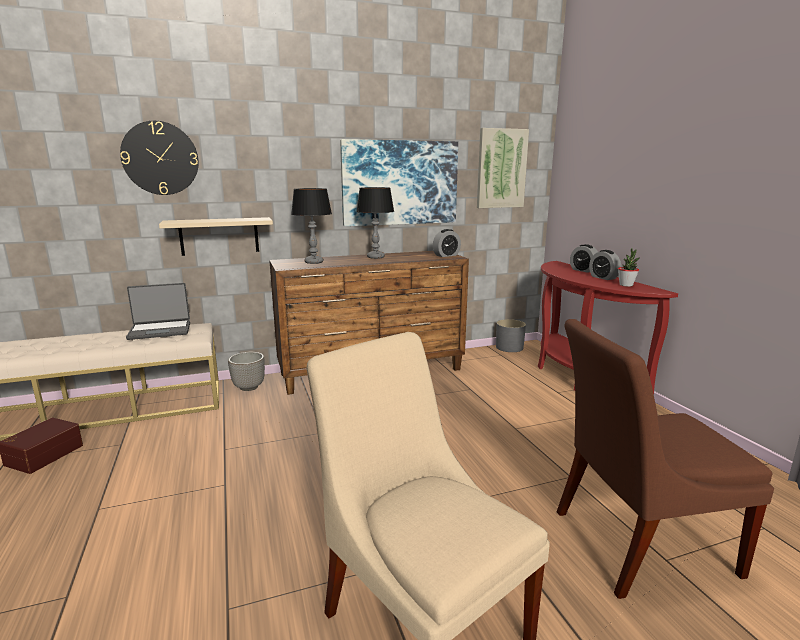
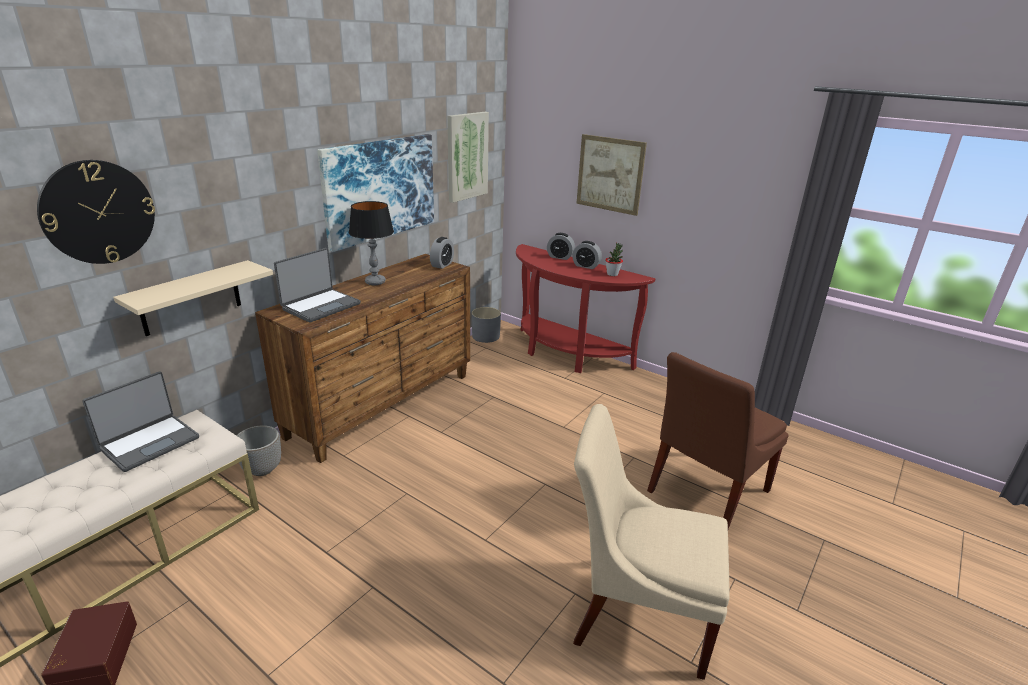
camera: 35 degrees left, 10 degrees up
(314, 262) = (320, 306): table lamp -> laptop
(638, 178) = (610, 174): none -> picture

